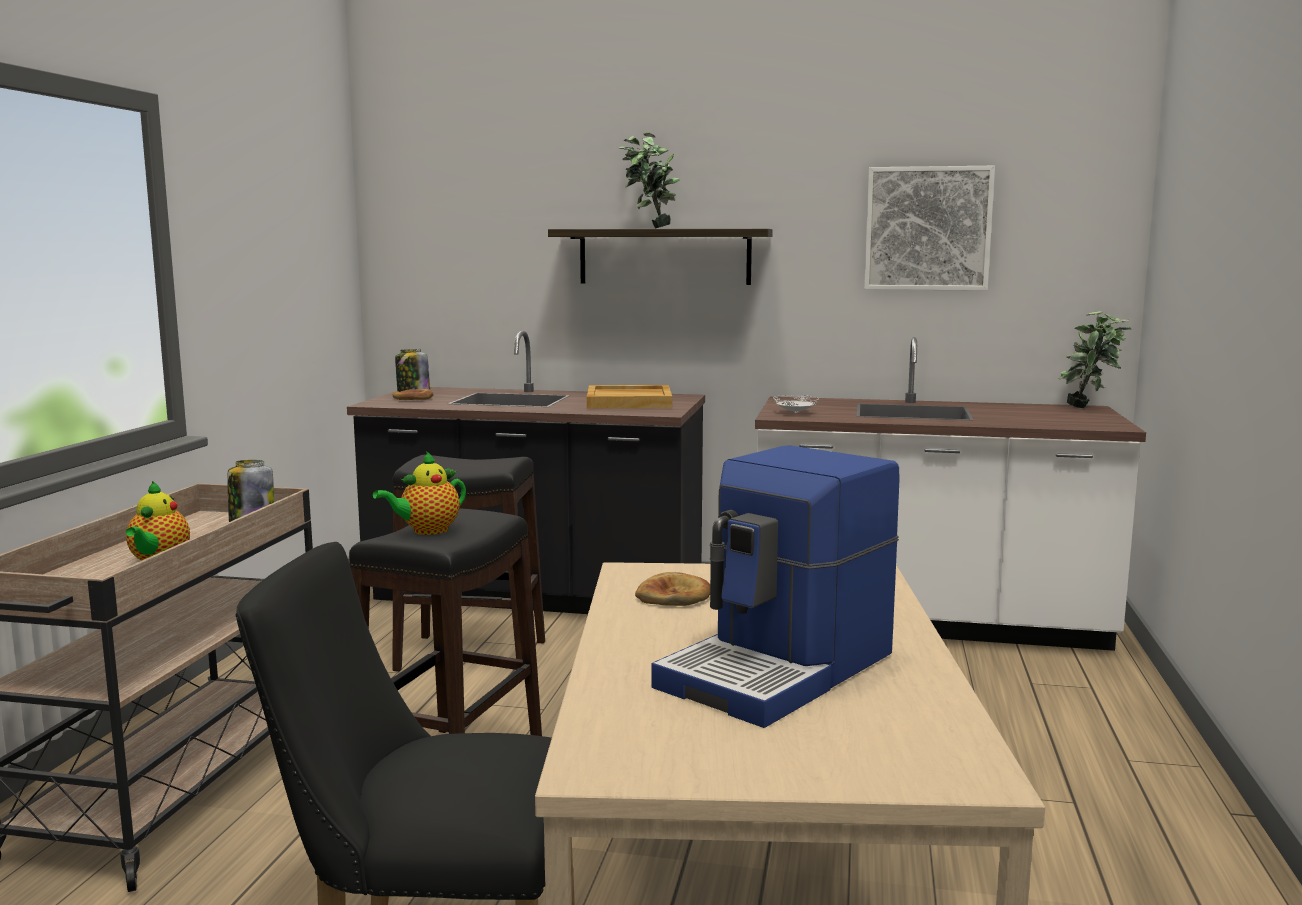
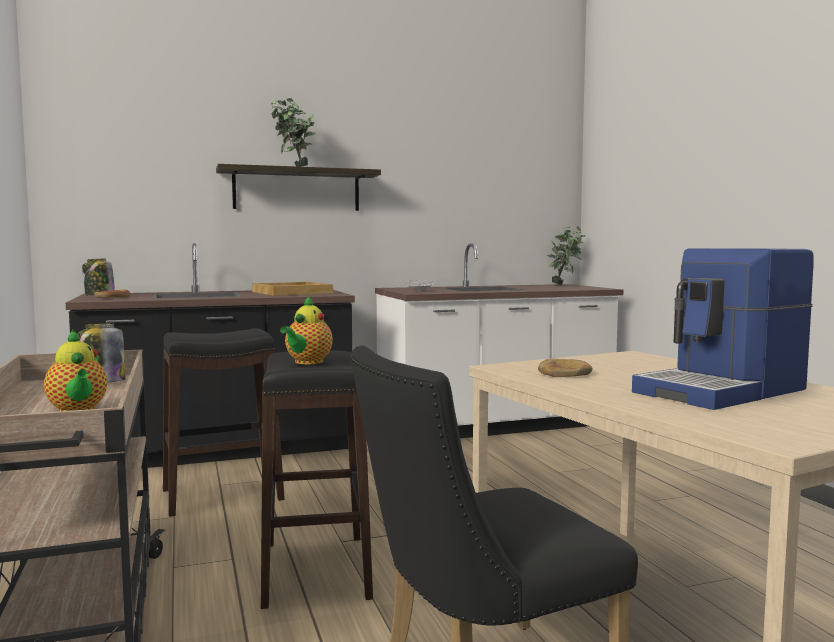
camera: 30 degrees left, 5 degrees down
(781, 670) = (723, 391): coffee machine -> coffee machine turned 45 degrees clockwise
(927, 228) = (467, 176): picture -> none

